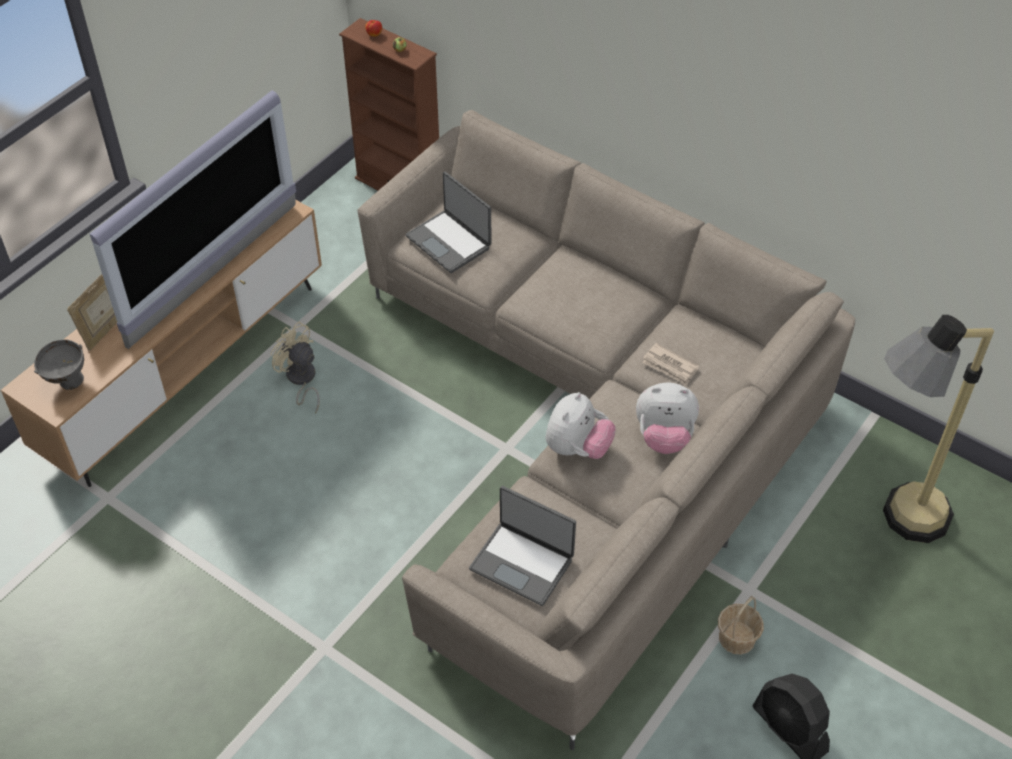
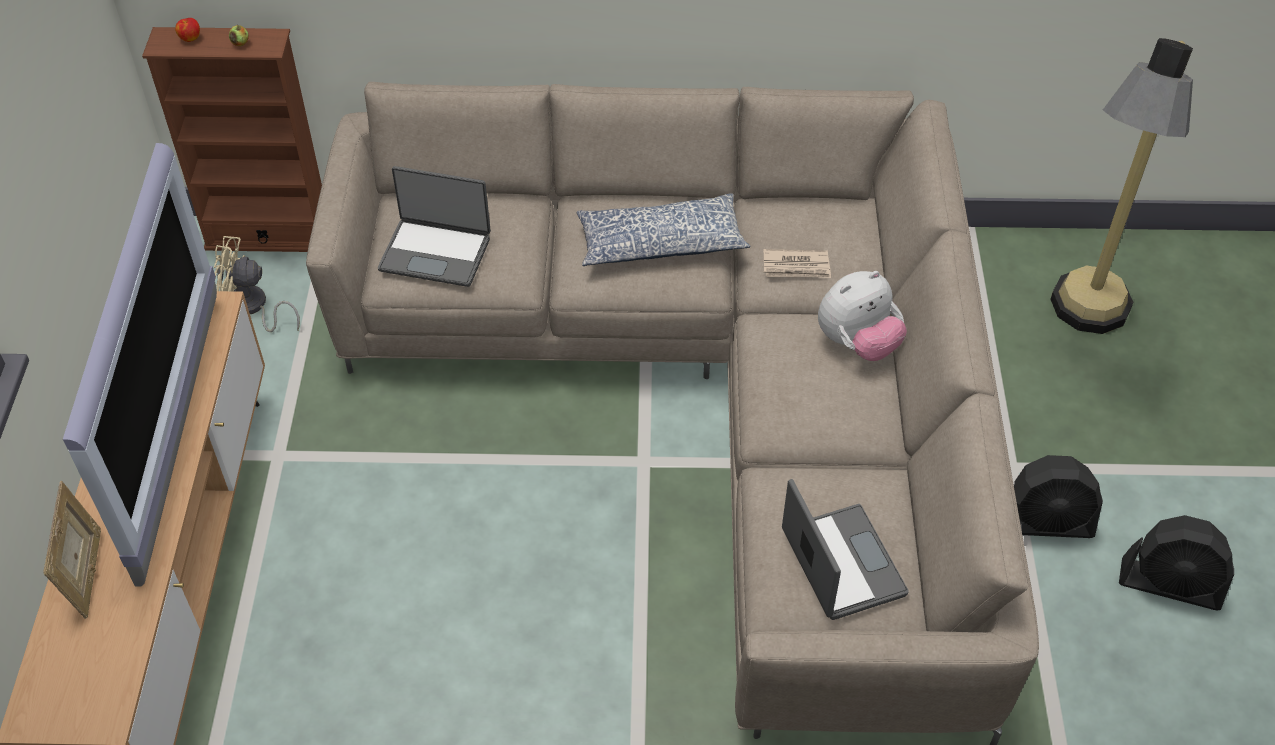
camera: 35 degrees left, 0 degrees up
(66, 383) = (90, 678): grey bowl -> none
(300, 380) = (336, 516): beige fan -> beige fan (252, 308)
(522, 563) = (840, 564): laptop -> laptop turned 105 degrees counterclockwise
(577, 448) = (781, 405): plush toy -> none
(594, 305) = (660, 242): none -> pillow
(737, 638) = (1044, 523): basket -> black fan

